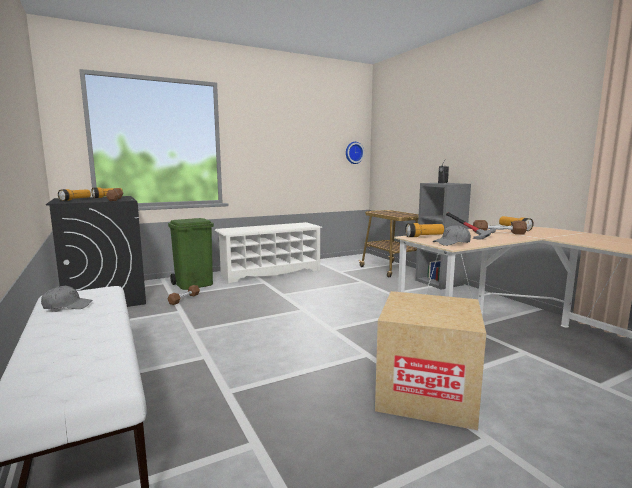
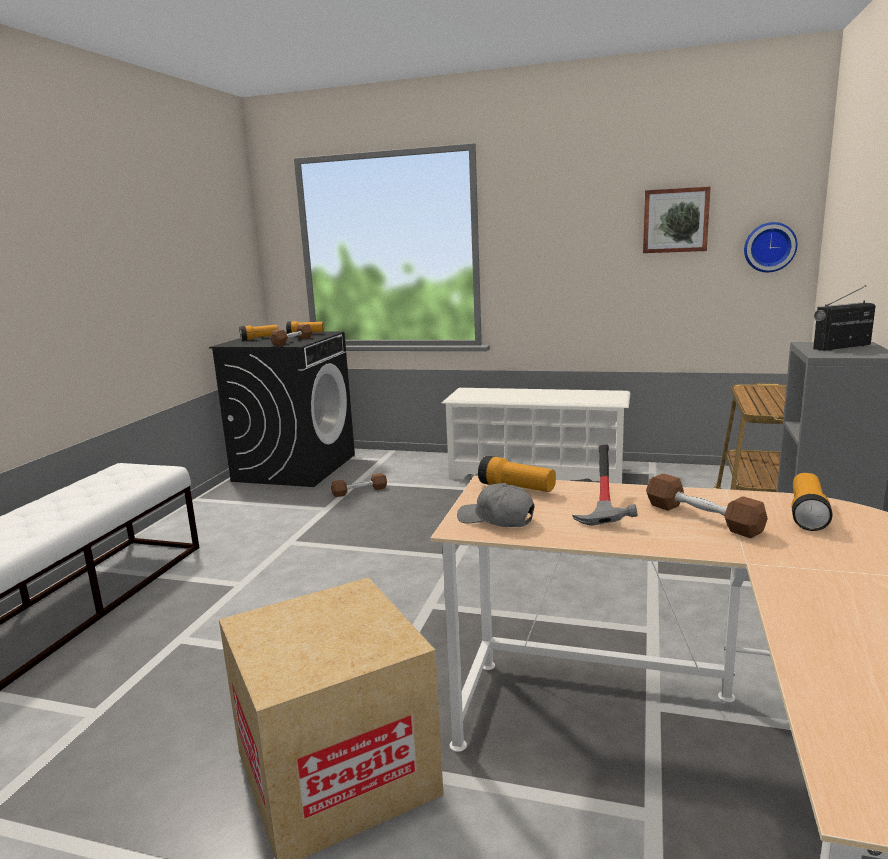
camera: 45 degrees right, 5 degrees up
(67, 306) = (95, 484): grey cap -> none
(194, 284) = (408, 470): green trash can -> none
(318, 137) = (675, 220): none -> picture

